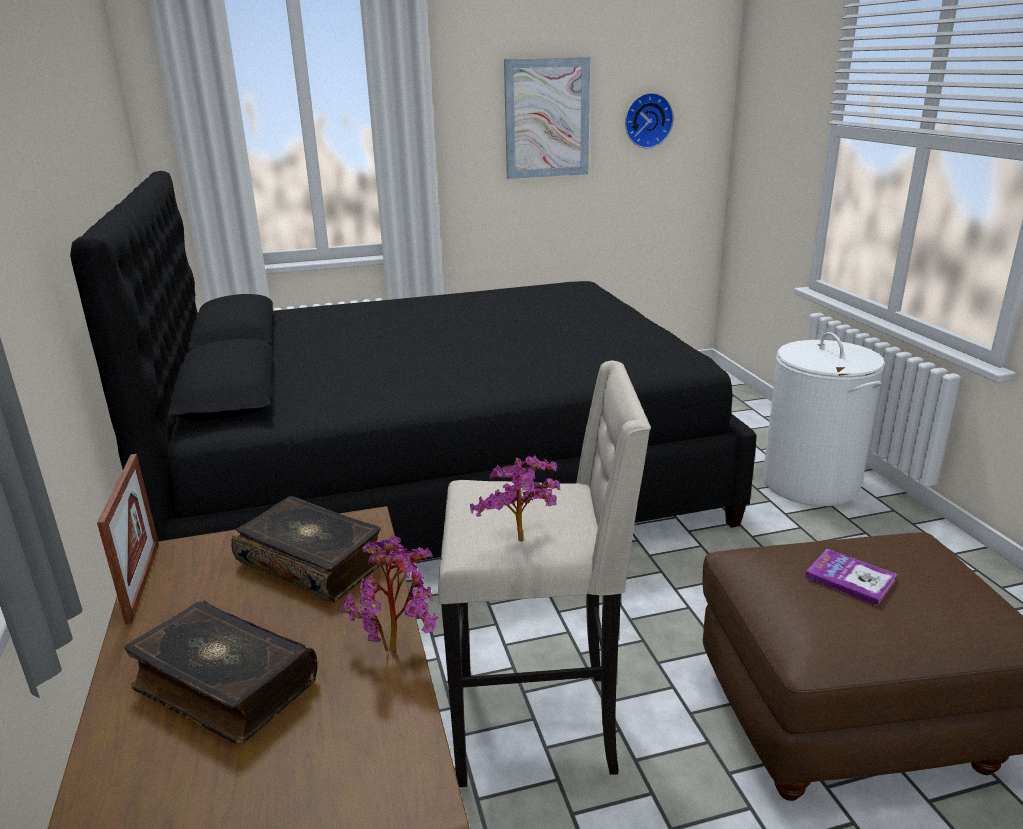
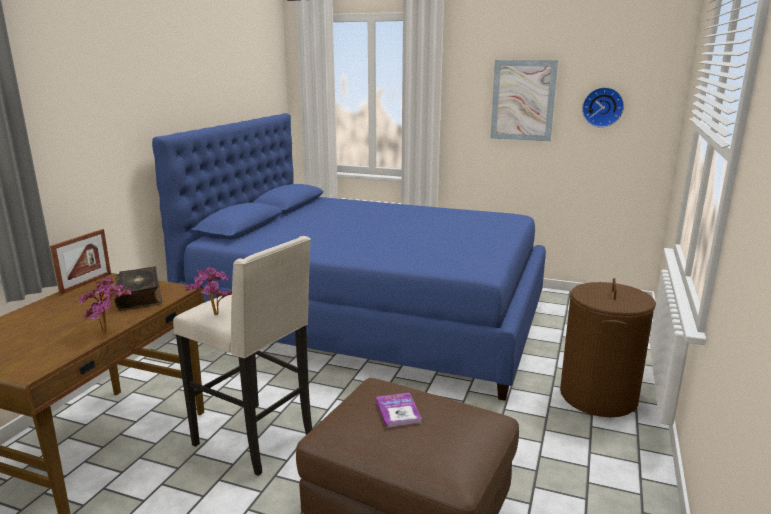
camera: 35 degrees right, 5 degrees down
(223, 685) = (48, 320): book -> none
(440, 479) = (371, 316): black bed -> blue bed
(811, 483) = (598, 396): white laundry basket -> brown laundry basket

